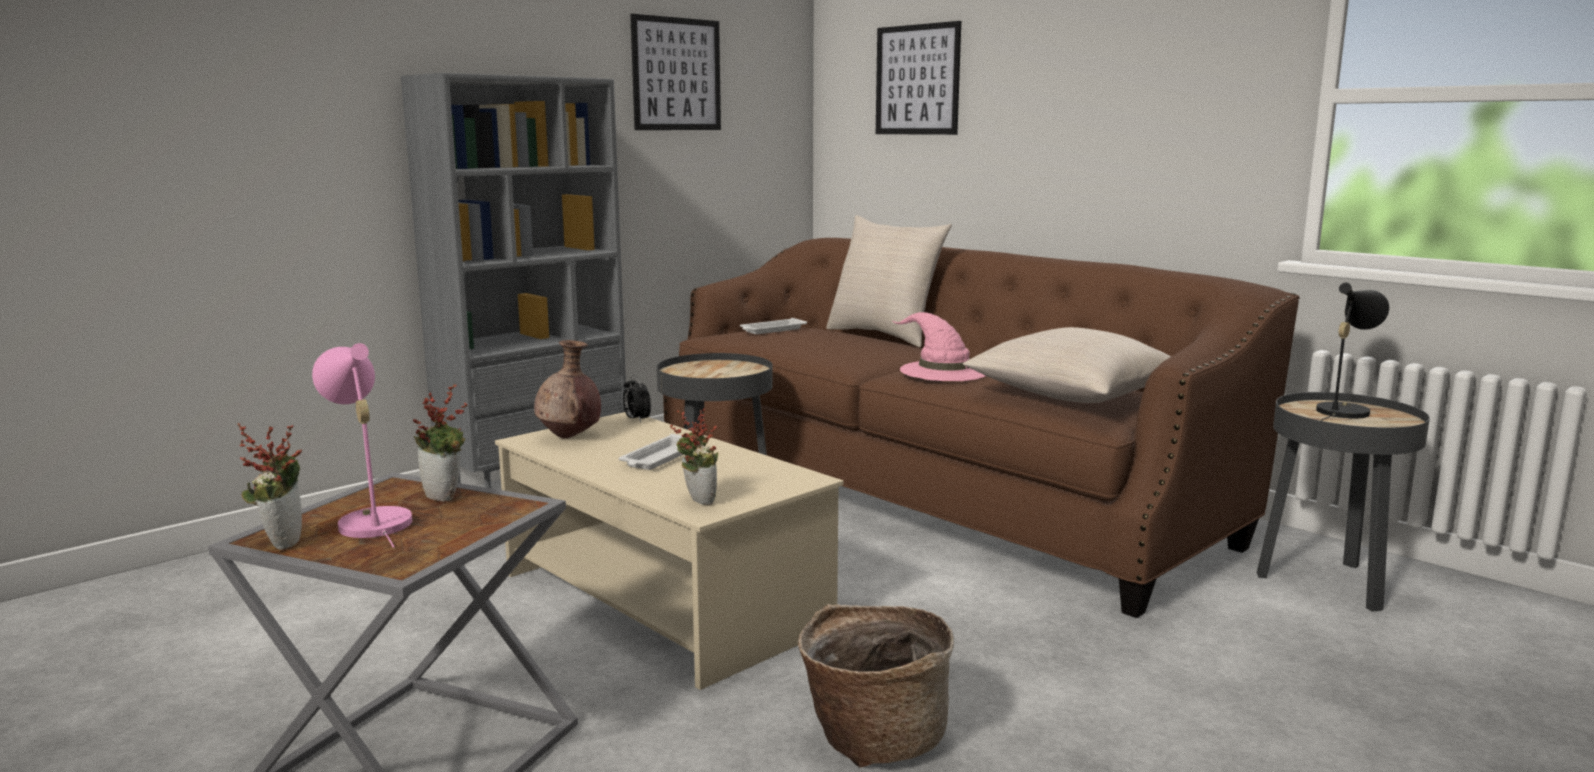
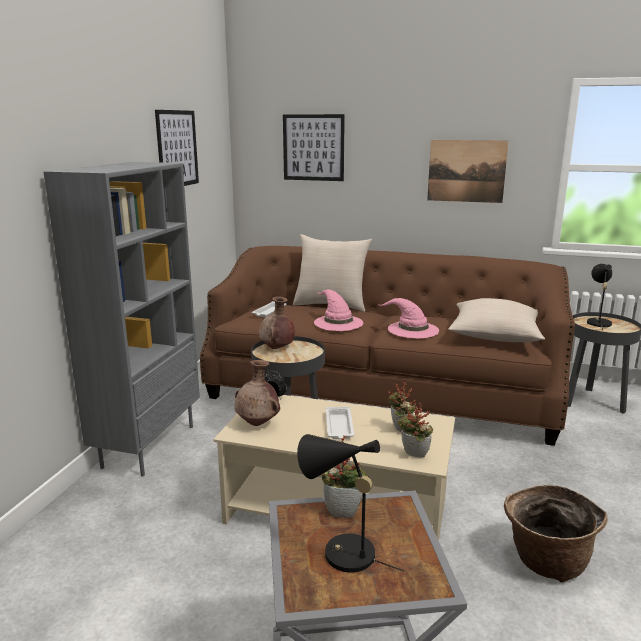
camera: 30 degrees left, 5 degrees up
(281, 541) = (321, 596): potted plant -> potted plant (399, 430)
(370, 522) = (341, 553): pink table lamp -> black table lamp
(709, 366) = (277, 348): none -> brown vase
(845, 350) = (337, 322): none -> pink hat
(1147, 111) = (466, 171): none -> picture

